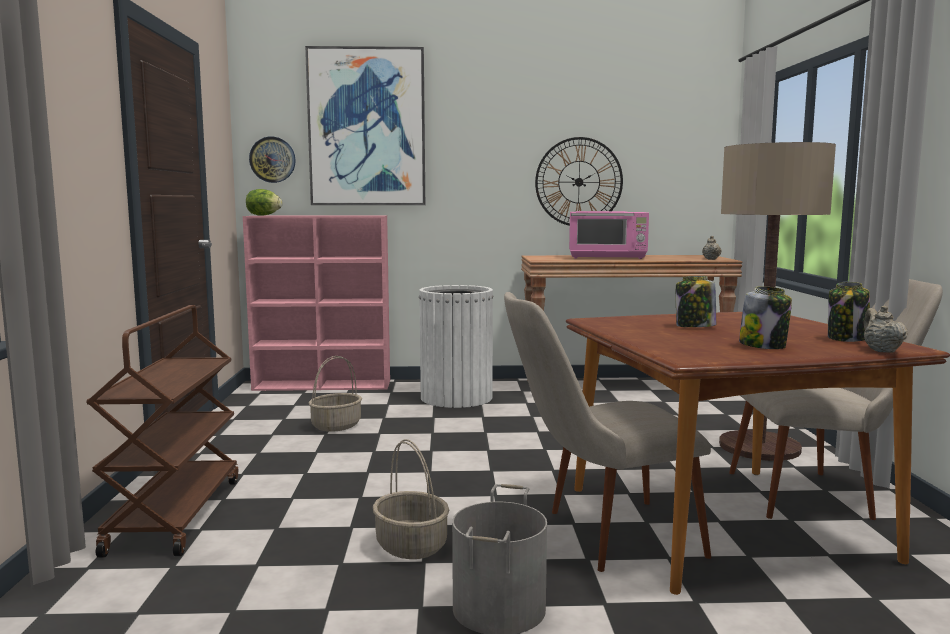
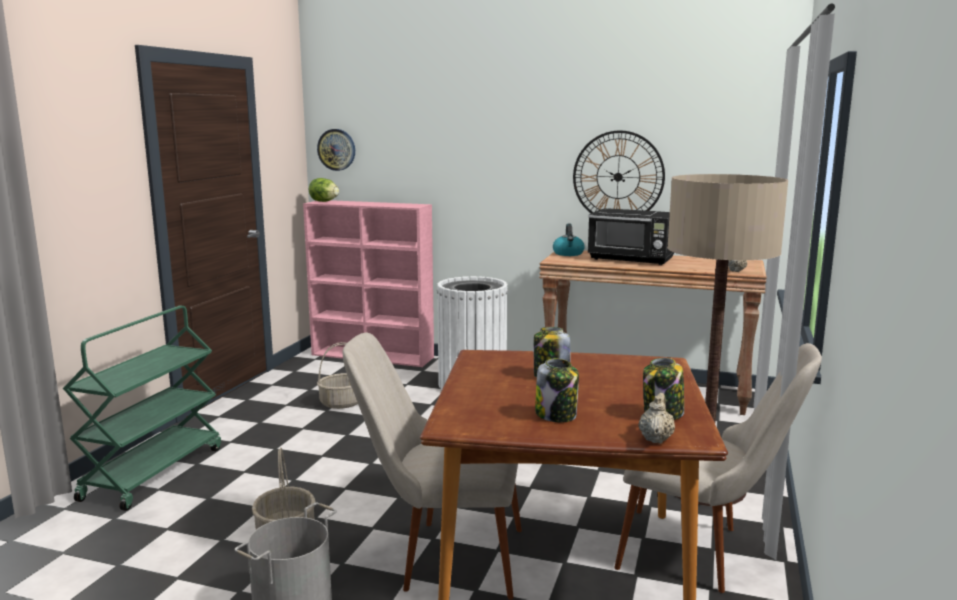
camera: 20 degrees right, 5 degrees up
(175, 514) = (153, 472): brown cart -> green cart
(367, 128) = (416, 121): picture -> none
(541, 257) = (568, 254): none -> kettle
(607, 257) = (632, 259): pink microwave -> black microwave

